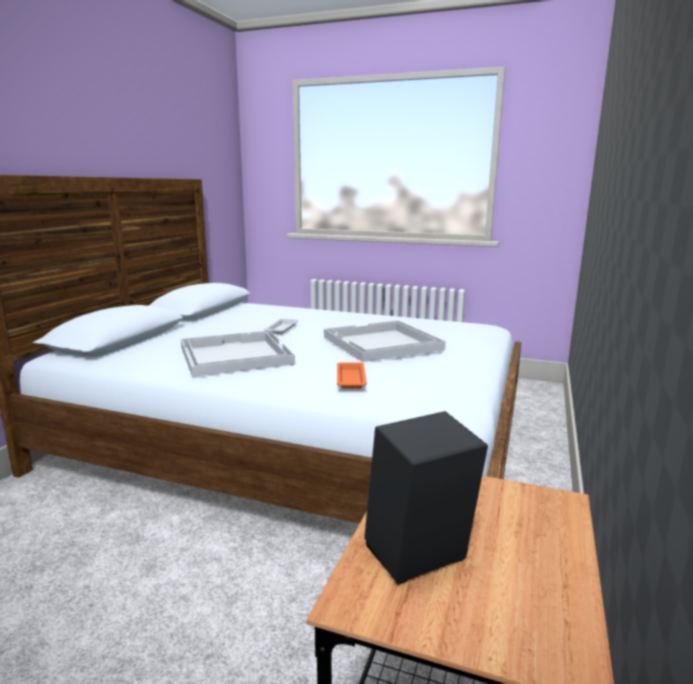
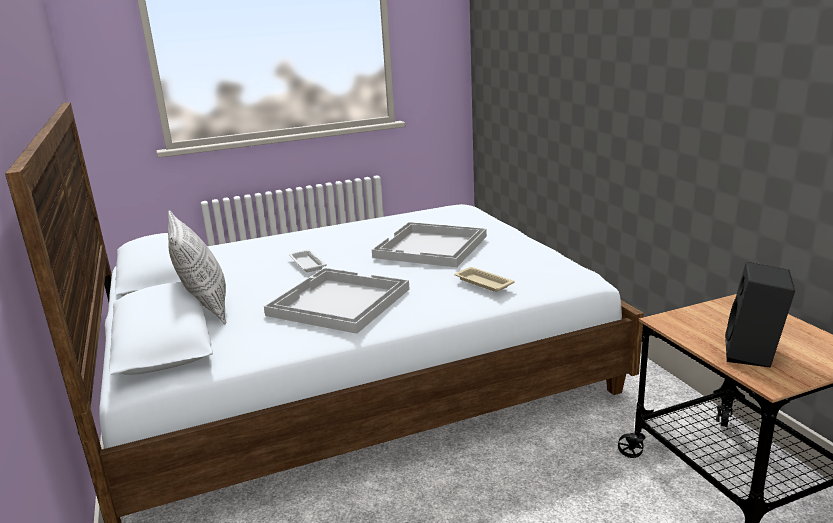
camera: 40 degrees left, 5 degrees up
(173, 333) = (205, 307): none -> pillow
(350, 378) = (482, 282): orange tray -> beige tray

